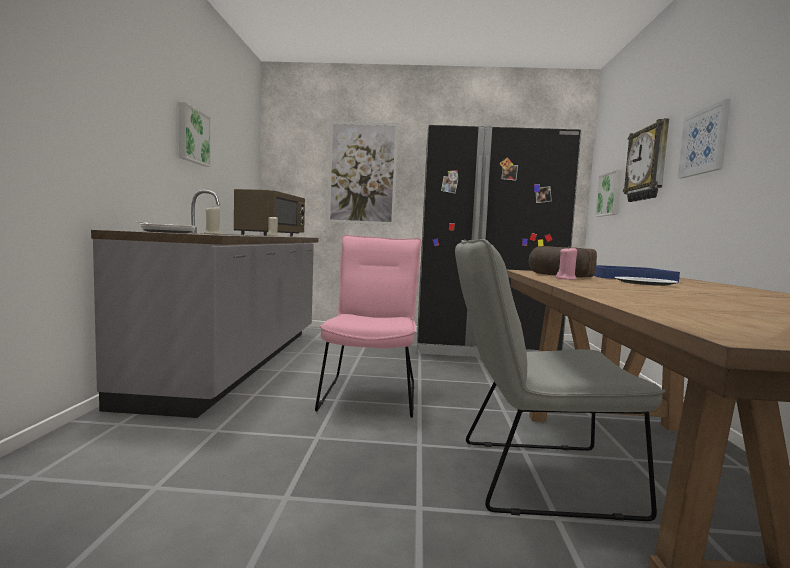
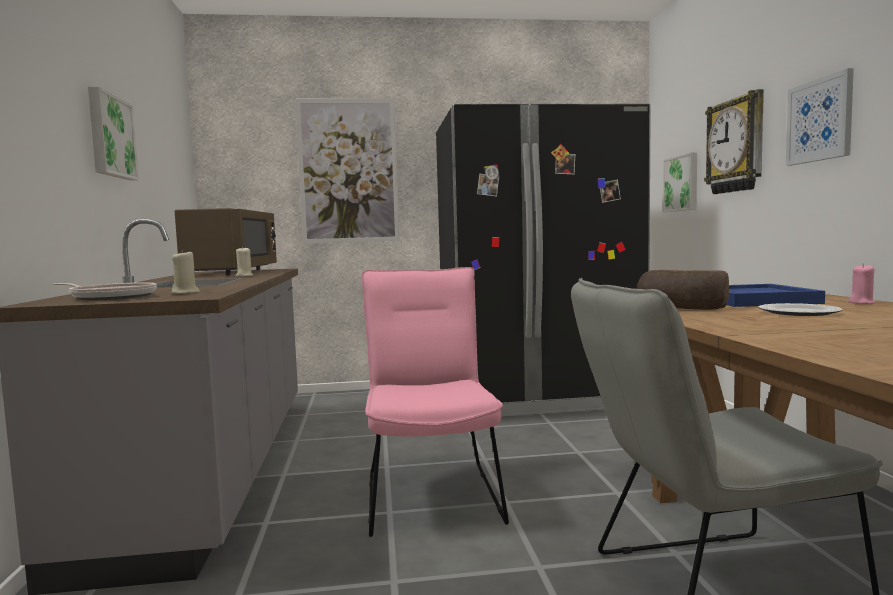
camera: 10 degrees left, 0 degrees up
(566, 279) = (703, 316): pink candle -> pink candle (861, 303)

